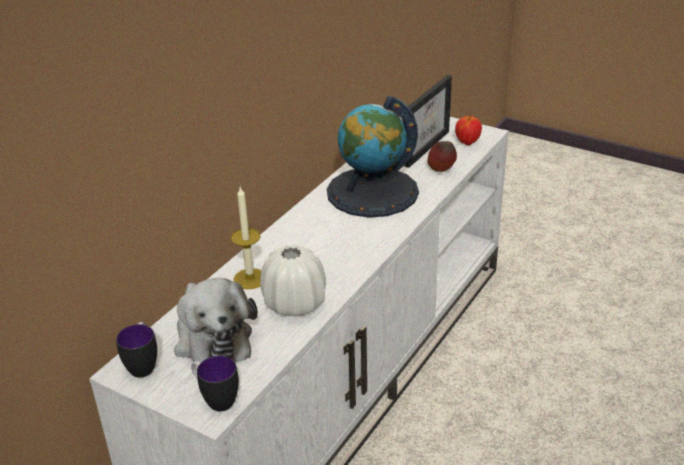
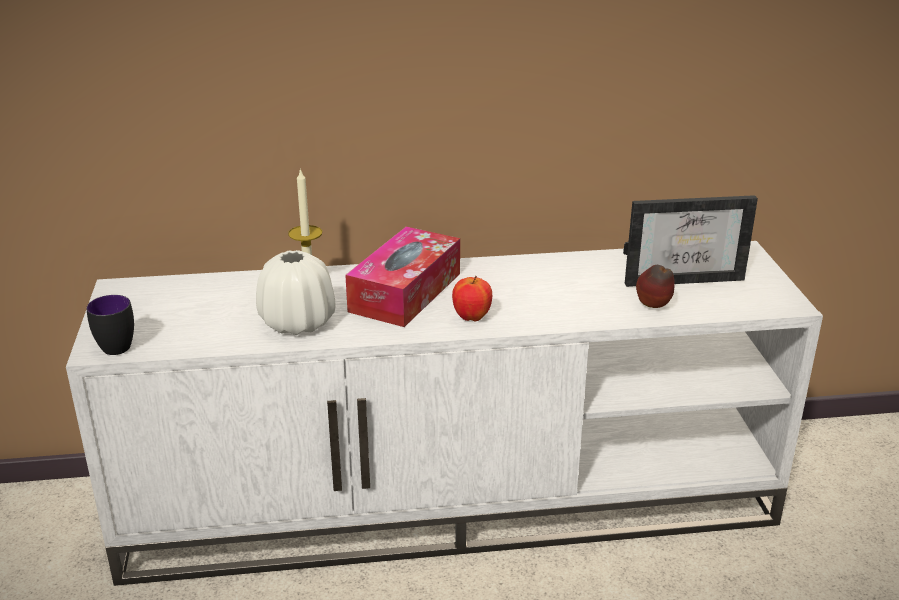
camera: 50 degrees right, 5 degrees down
(143, 364) = (135, 292): mug -> none
(212, 338) = (202, 306): plush toy -> none
(312, 244) = (405, 292): none -> tissue box
(372, 192) = (545, 286): globe -> none
(467, 142) = (742, 300): apple -> apple (472, 317)

